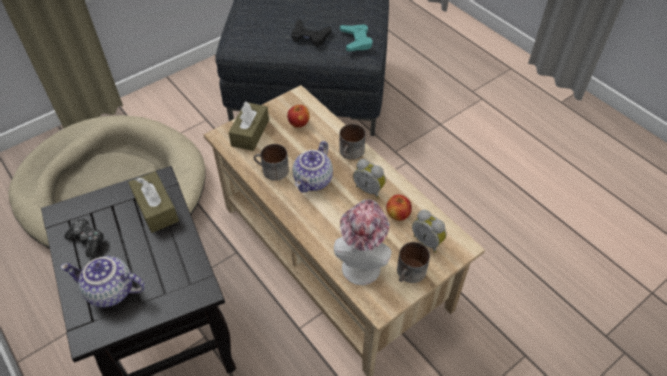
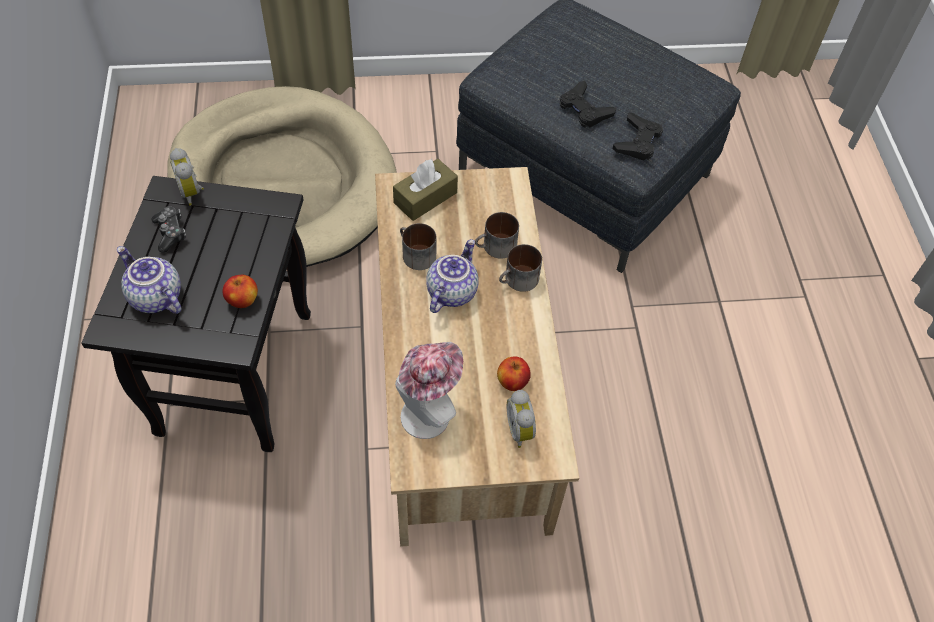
camera: 30 degrees right, 5 degrees up
(156, 208) = (254, 234): brown tissue box -> none
(298, 123) = (487, 214): apple -> apple (243, 300)
(313, 181) = (451, 291): teapot -> teapot turned 150 degrees clockwise
(356, 40) = (637, 141): turquoise game controller -> black game controller
(369, 189) = (505, 334): alarm clock -> alarm clock (192, 192)
(410, 274) = (472, 454): mug -> mug (496, 248)

